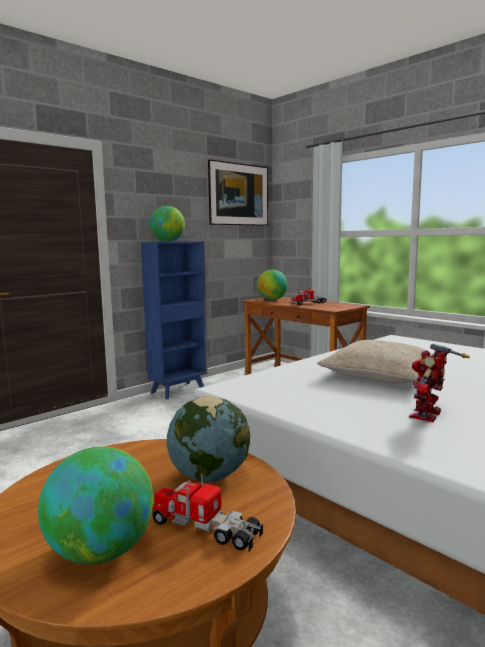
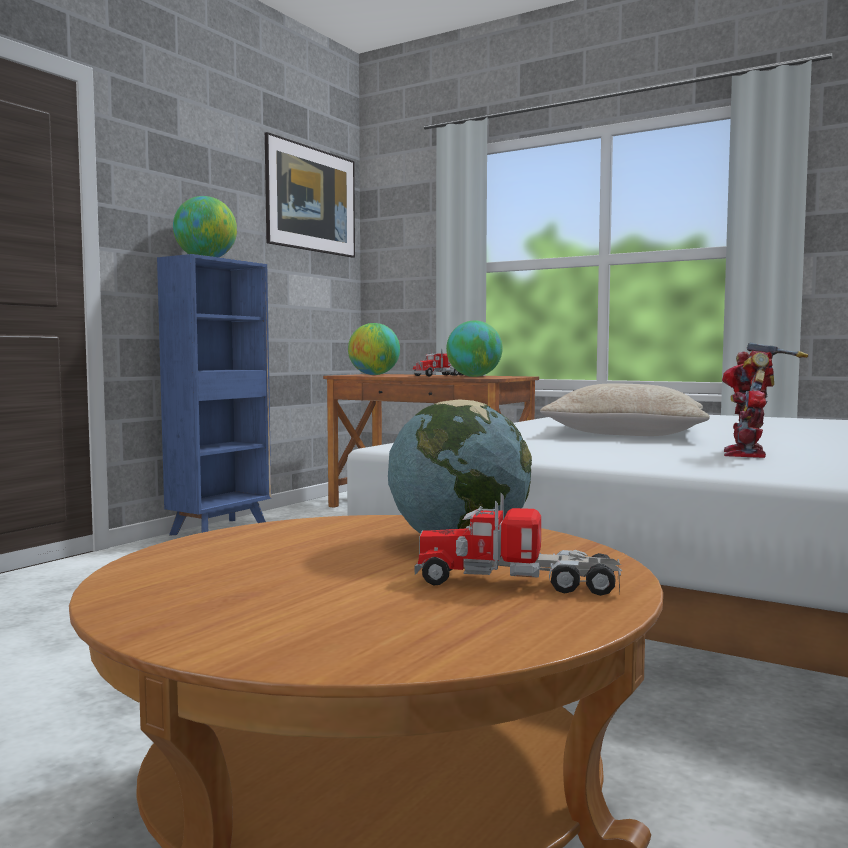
camera: 15 degrees left, 5 degrees down
(101, 552) = (367, 616): globe -> globe (474, 376)

